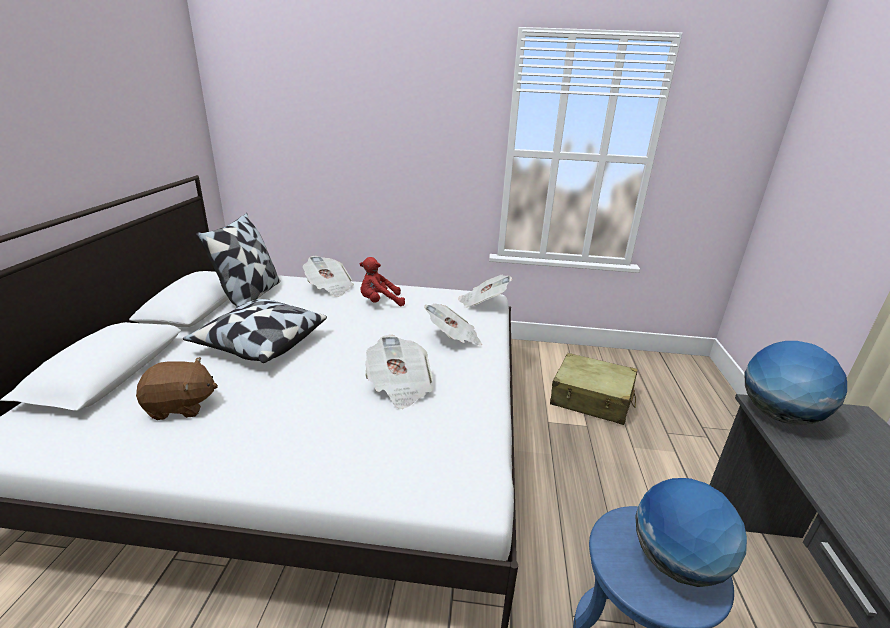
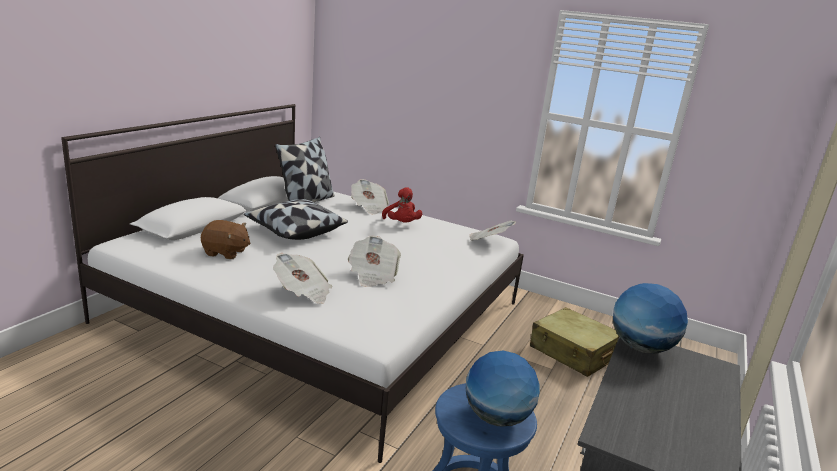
camera: 20 degrees right, 5 degrees down
(380, 302) = (401, 224): red plush toy -> red plush toy turned 120 degrees counterclockwise
(453, 338) = (440, 258): newspaper -> newspaper (303, 292)

